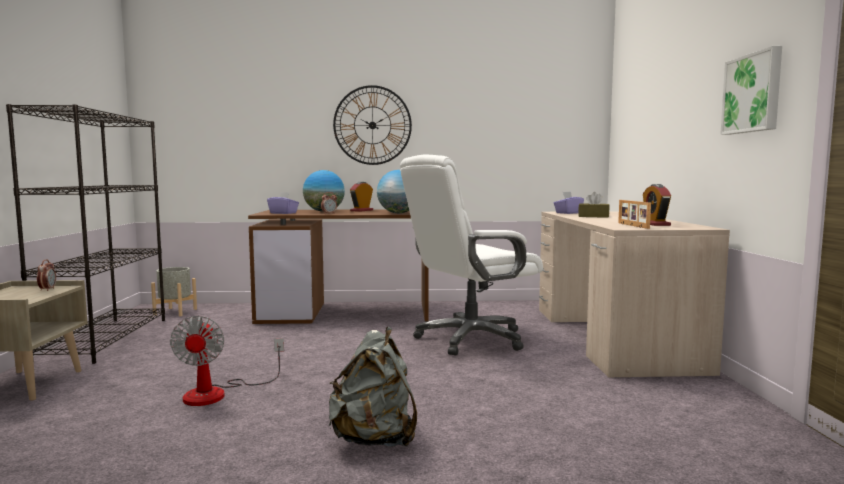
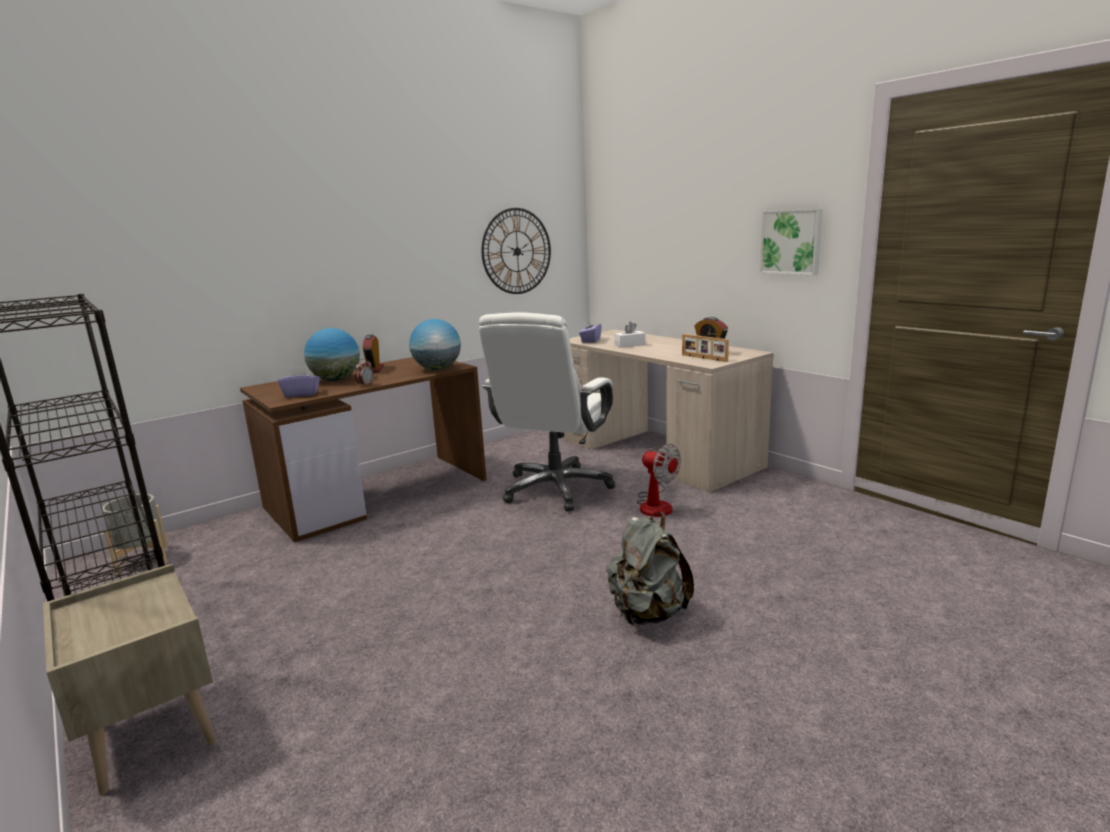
camera: 35 degrees left, 10 degrees up
(47, 289) = (143, 594): alarm clock -> none
(218, 393) = (430, 634): fan -> fan (655, 504)
(372, 125) = (358, 260): wall clock -> wall clock (517, 251)
(593, 216) = (629, 345): brown tissue box -> white tissue box

